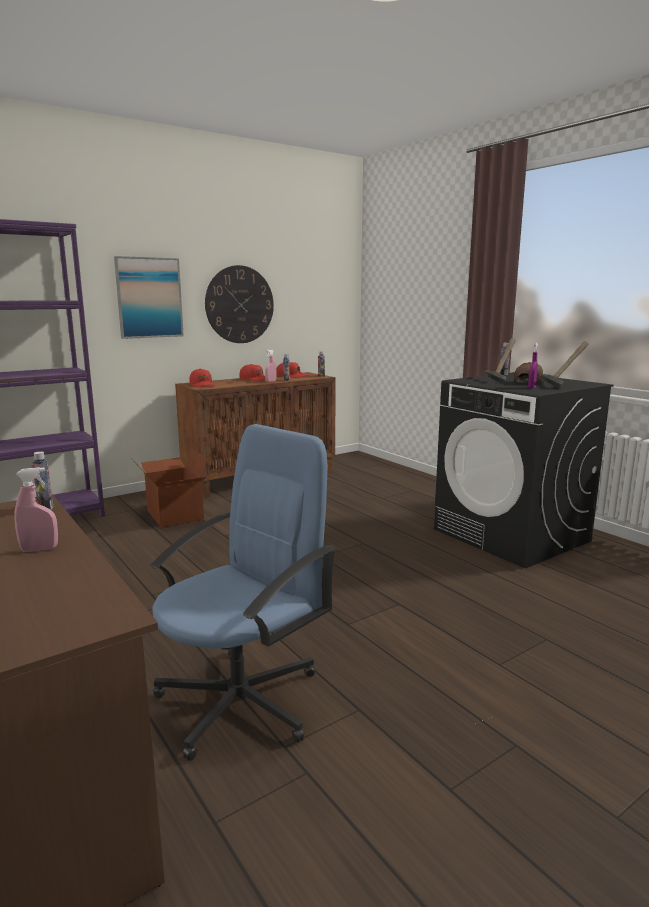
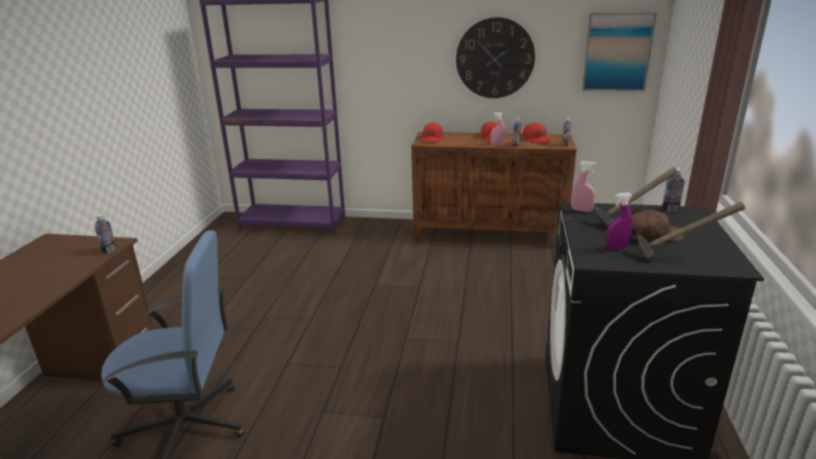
camera: 45 degrees right, 10 degrees up
(39, 549) = (44, 284): pink spray bottle -> pink spray bottle (581, 210)
(149, 298) = (401, 51): picture -> picture (617, 52)
(173, 515) = (373, 250): cardboard box -> none

